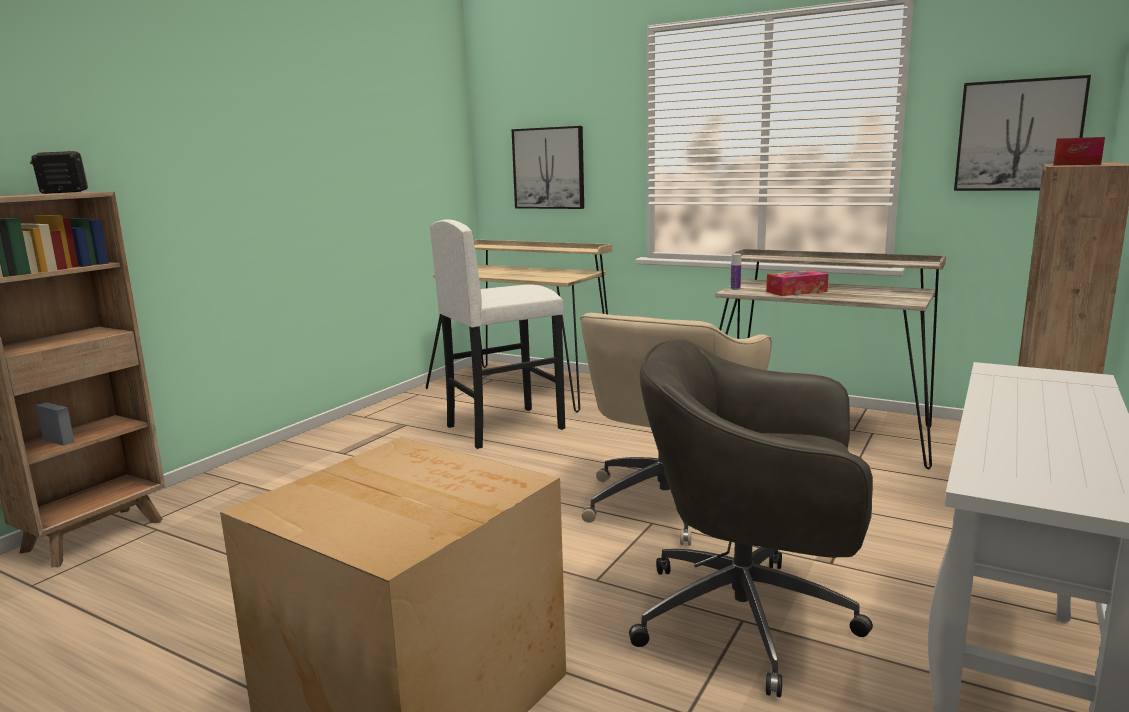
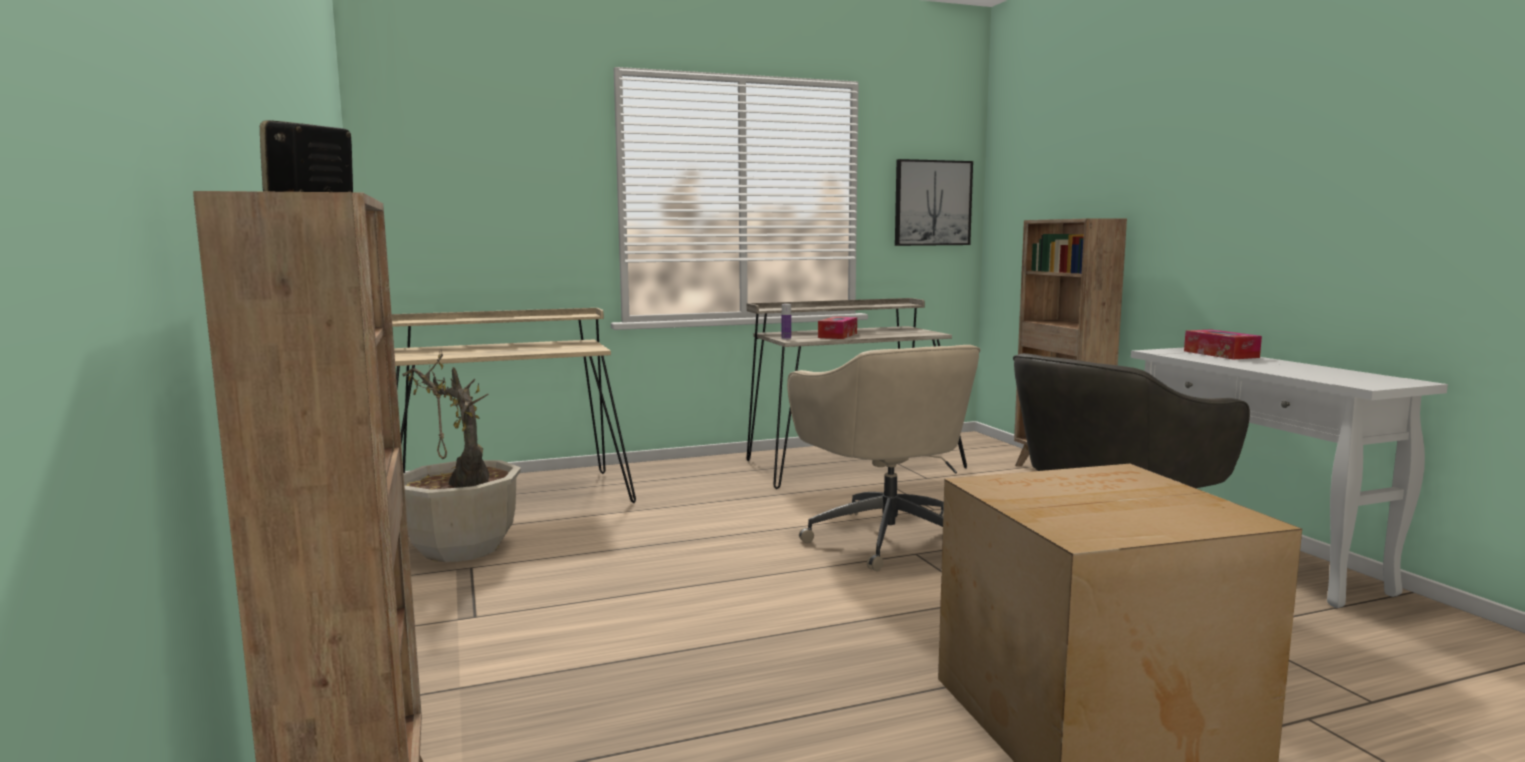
camera: 50 degrees left, 5 degrees down
(428, 412) = (461, 548): none -> potted plant
(504, 427) = (598, 534): white stool -> none
(549, 168) = (483, 220): picture -> none
(1076, 164) = (1072, 218): tissue box -> tissue box (1220, 354)

